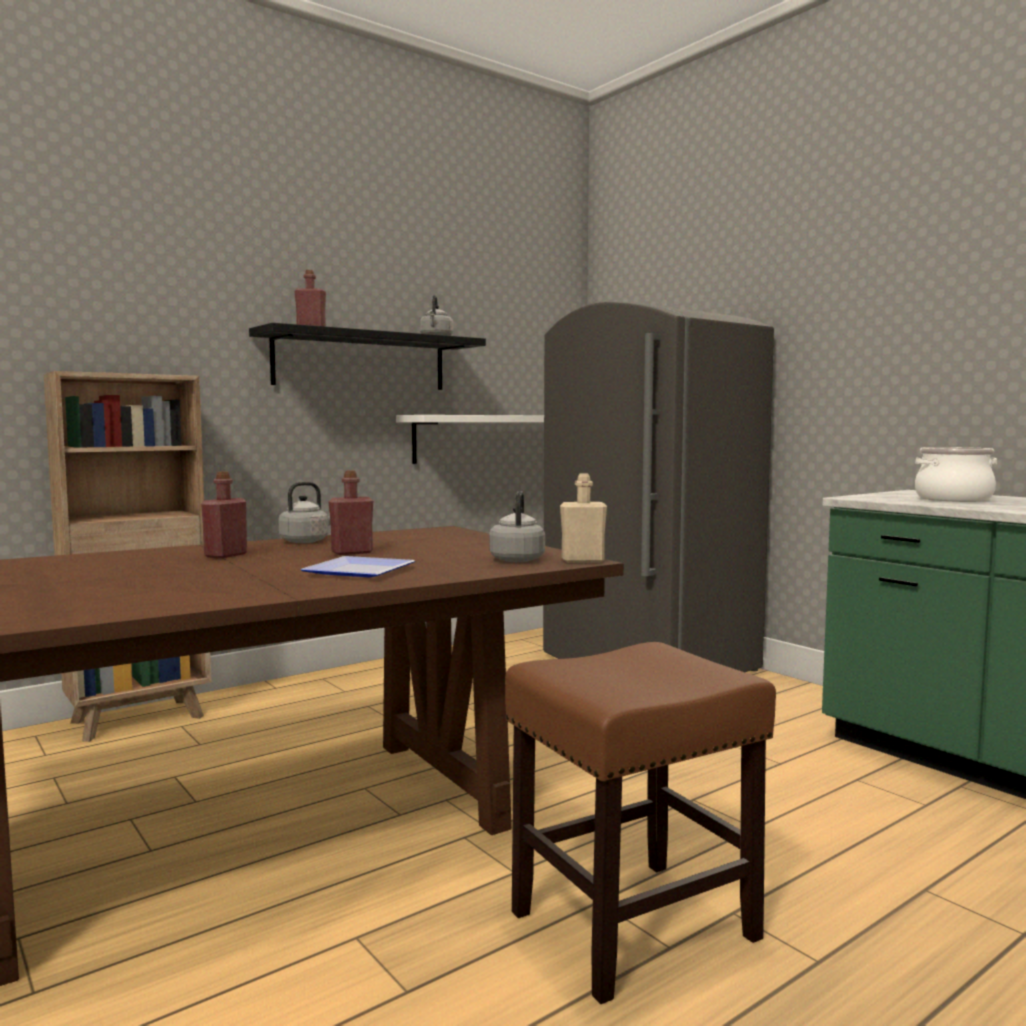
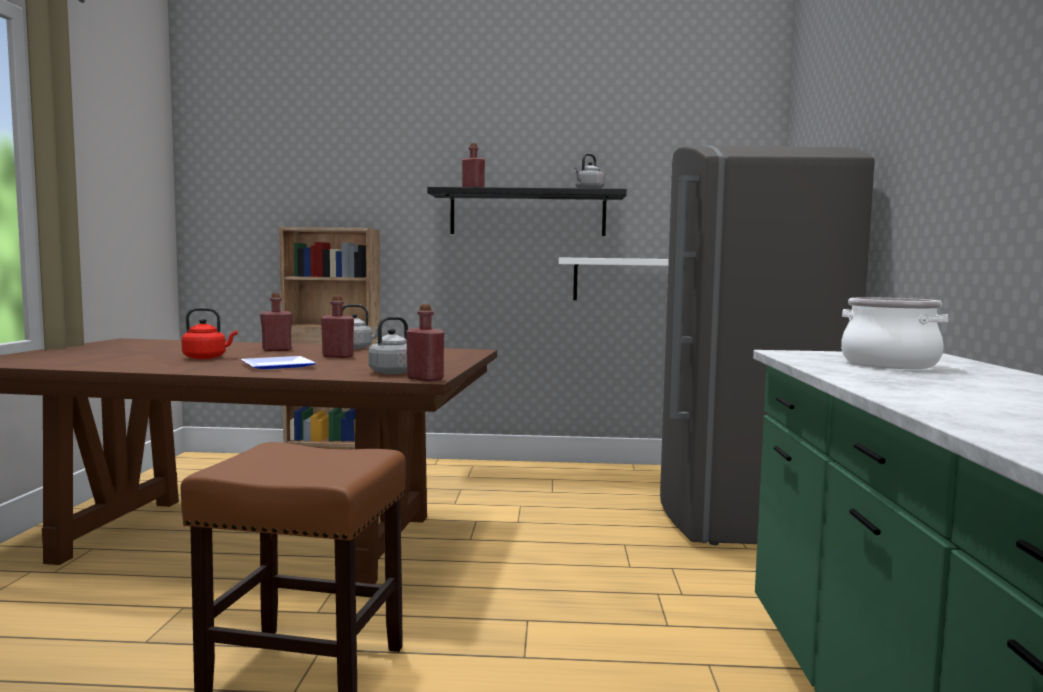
camera: 40 degrees right, 0 degrees up
(200, 576) = (207, 357): none -> red kettle
(582, 561) = (425, 379): beige bottle -> red bottle

